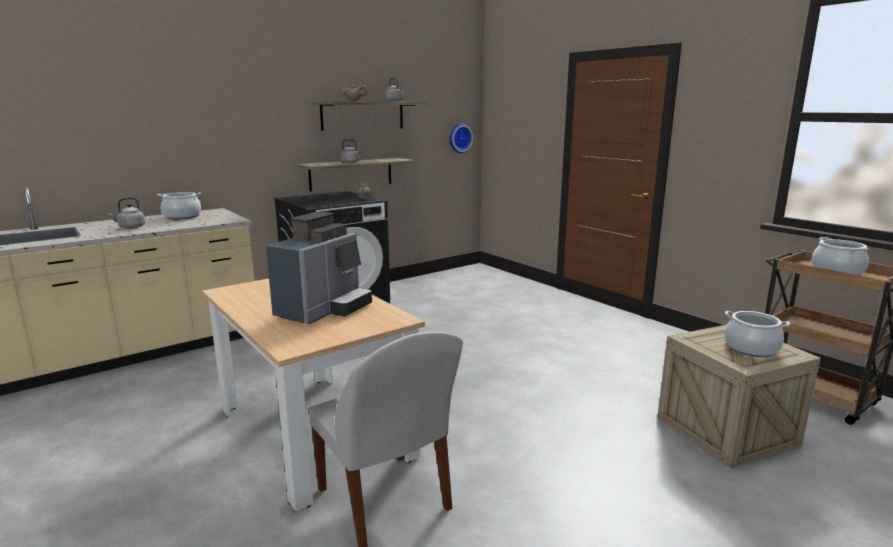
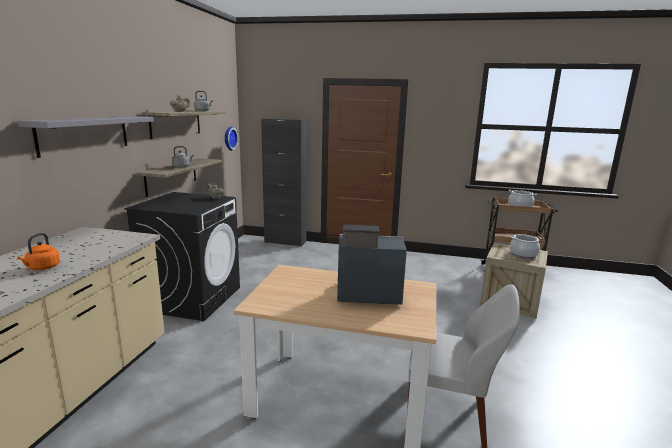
camera: 40 degrees left, 0 degrees up
(130, 227) = (42, 268): grey kettle -> orange kettle
(182, 217) = (68, 244): cooking pot -> none
(233, 121) = (84, 134): none -> grey shelf
(324, 309) = (366, 294): coffee machine -> coffee machine turned 75 degrees counterclockwise
(513, 279) = (285, 242): none -> black cabinet

